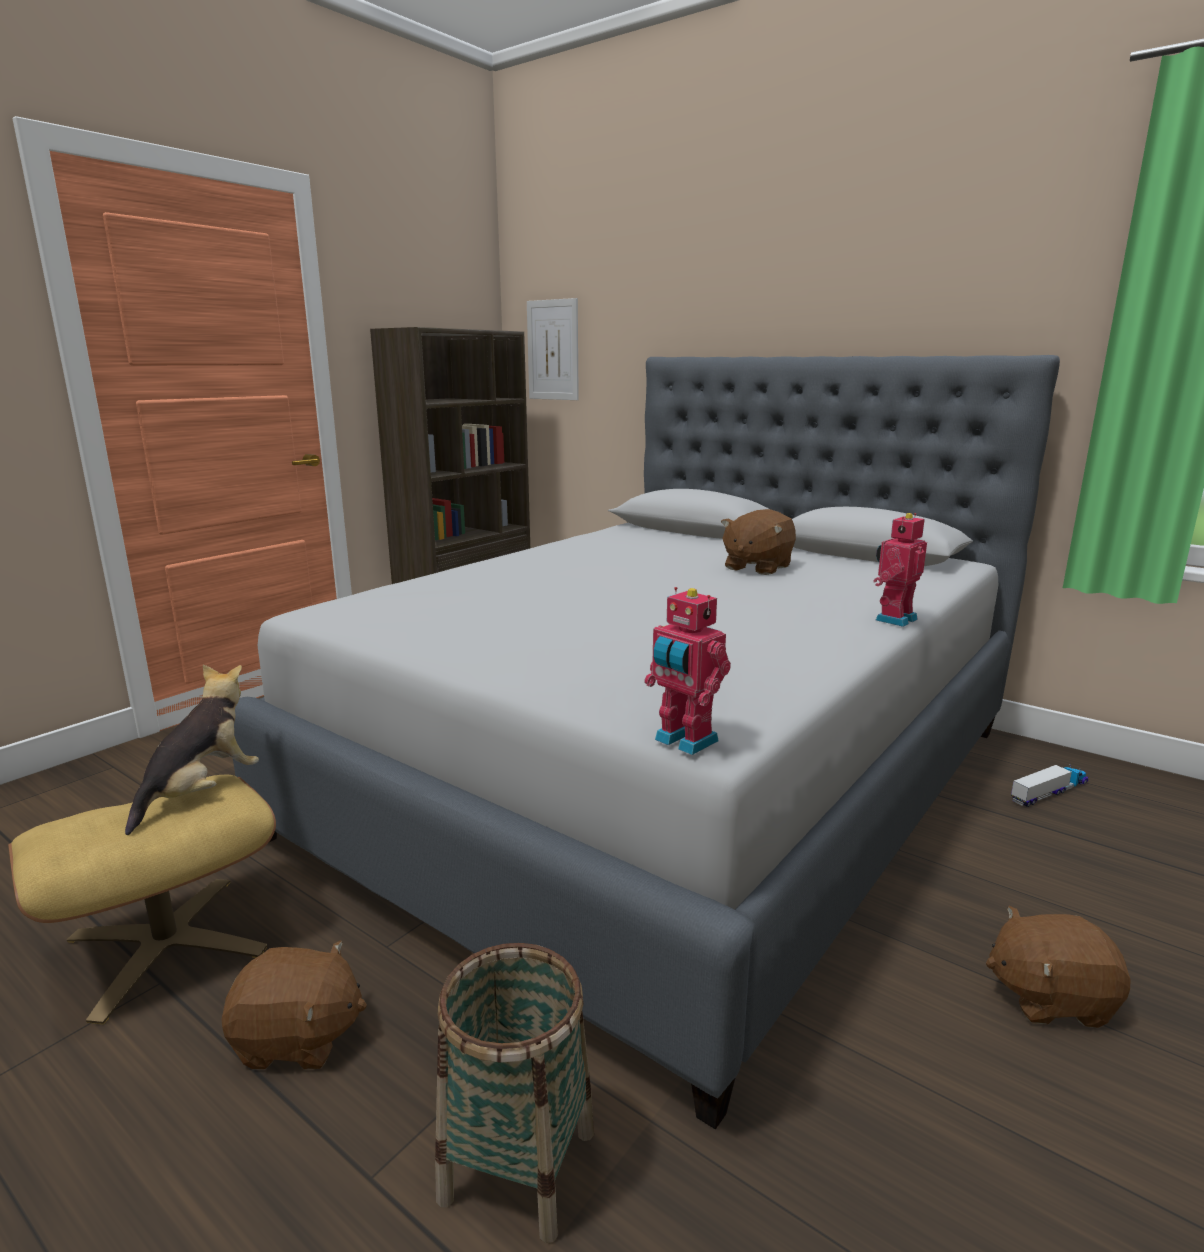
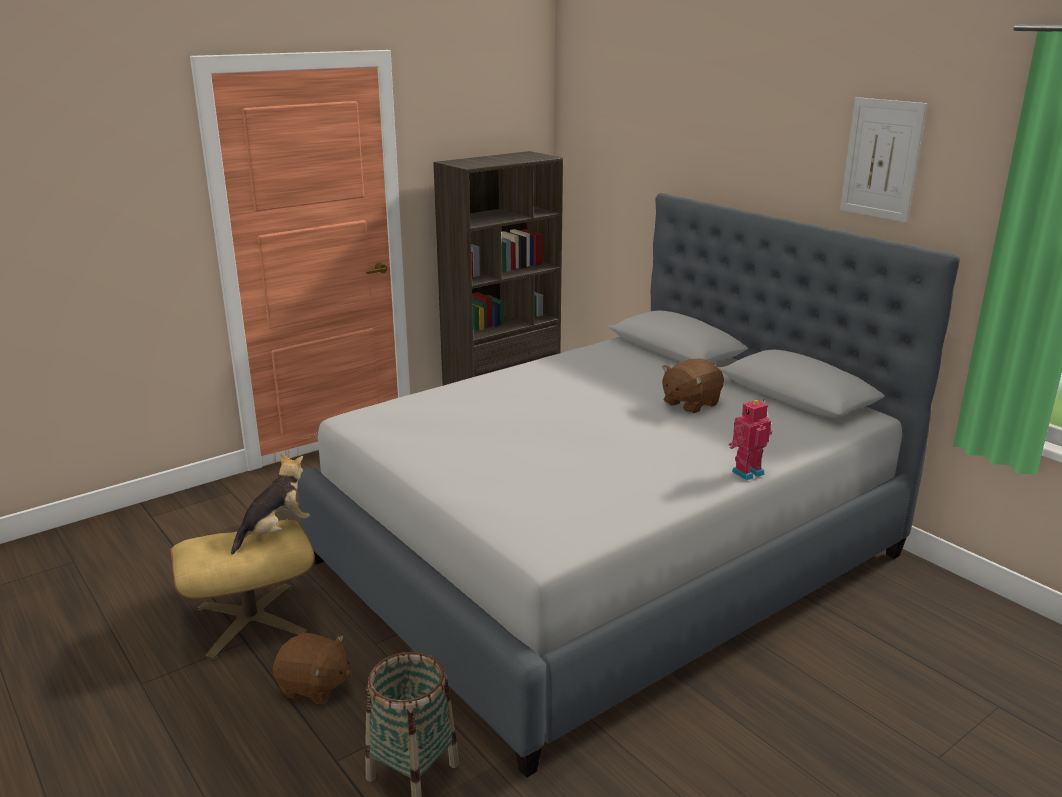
camera: 15 degrees right, 5 degrees up
(553, 350) = (591, 168): picture -> picture (881, 159)
(683, 741) = (524, 554): toy robot -> none
(1049, 792) = (910, 613): toy truck -> none
(1049, 997) = (785, 751): brown plush toy -> none

